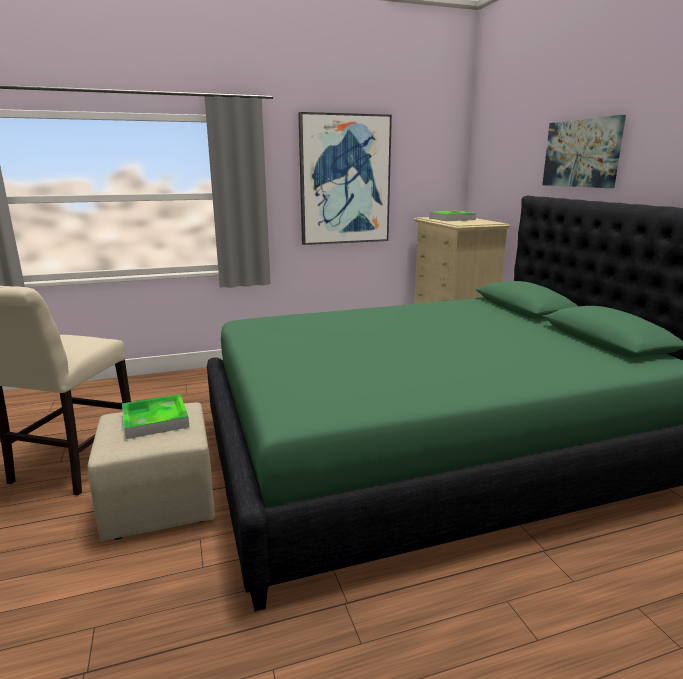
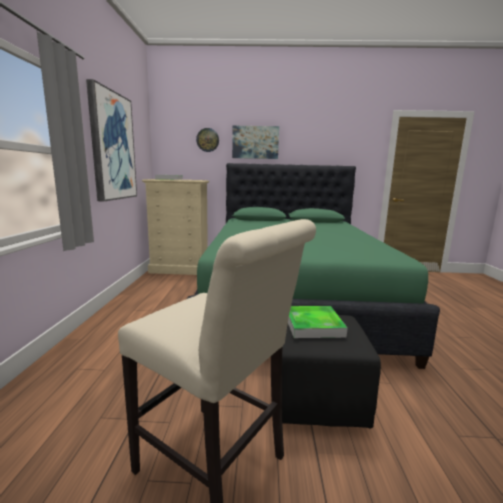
camera: 70 degrees left, 5 degrees down
(161, 505) = (316, 397): beige ottoman -> black ottoman
(520, 153) = (207, 140): none -> wall clock

